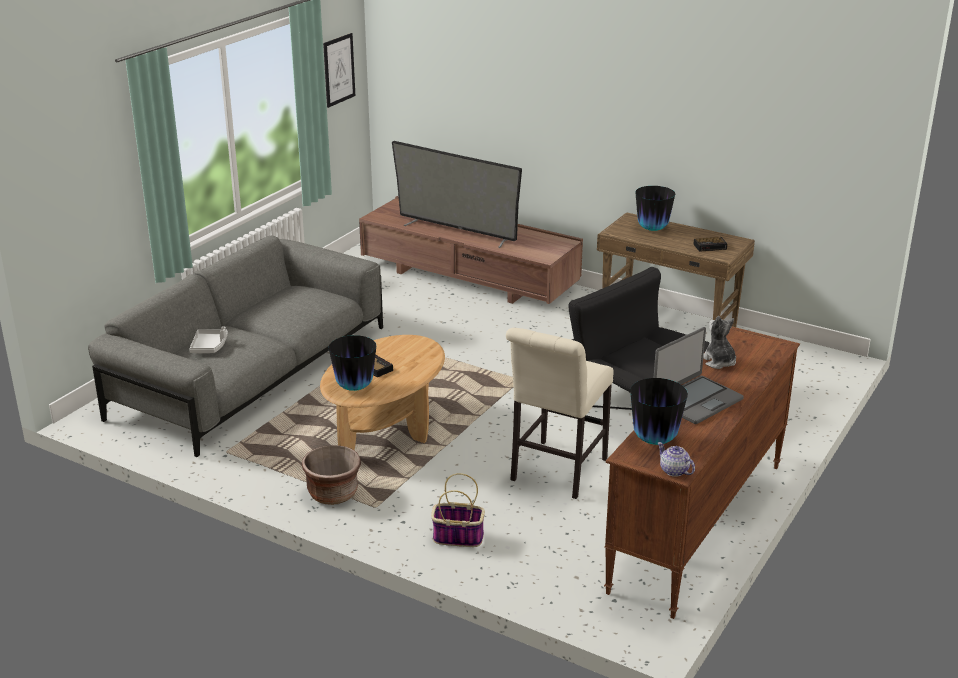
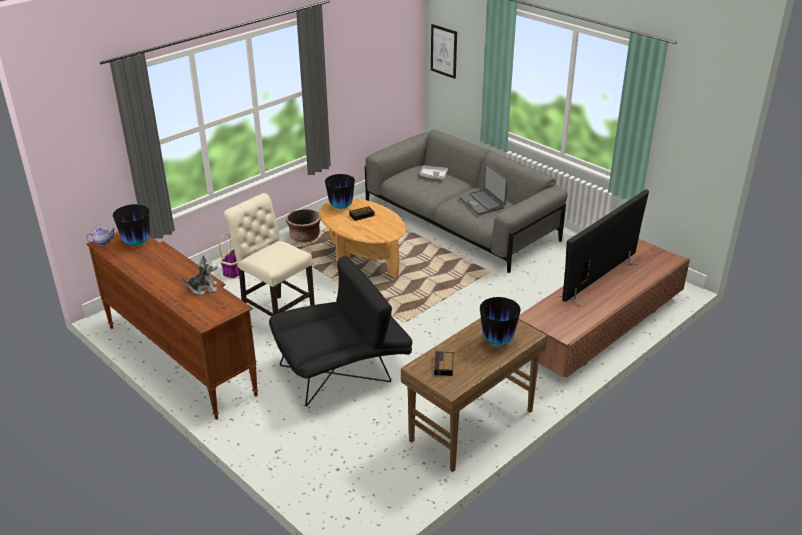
camera: 105 degrees right, 5 degrees up
(339, 70) = (695, 121): picture -> picture (444, 51)
(696, 400) = (165, 267): laptop -> laptop (482, 203)

